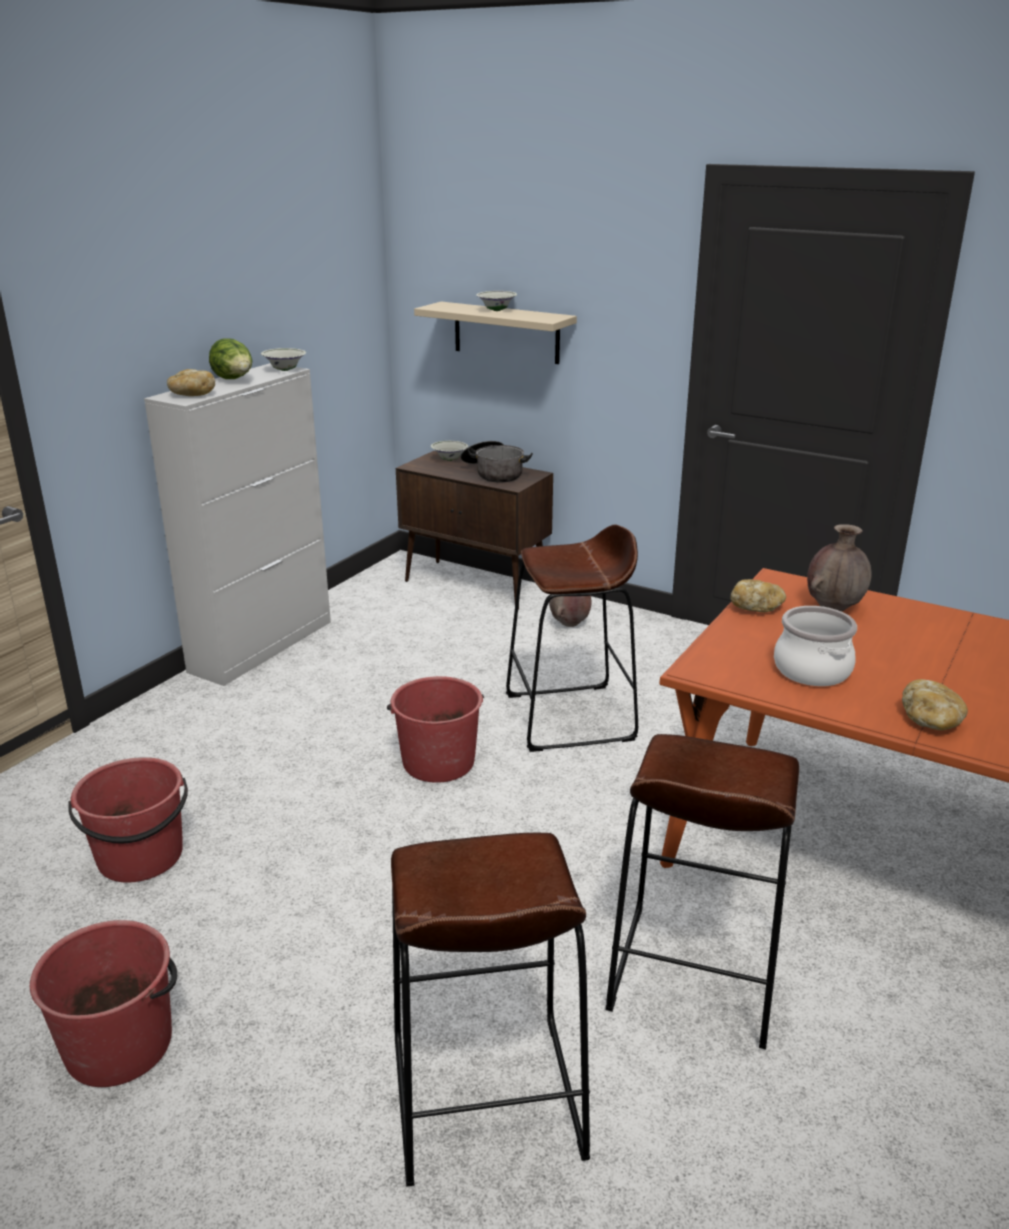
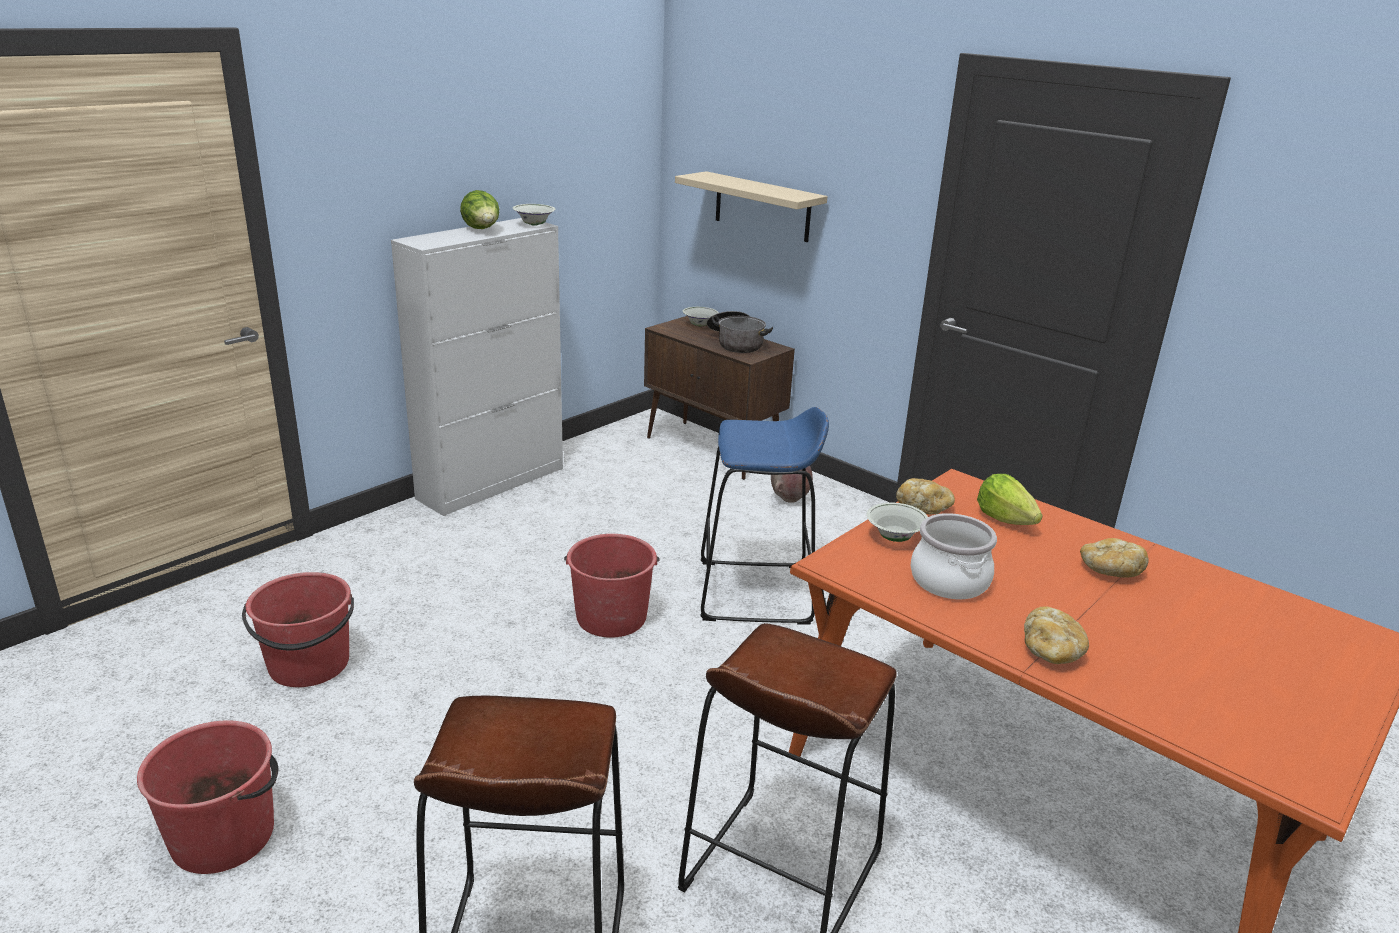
camera: 10 degrees right, 0 degrees up
(191, 395) = (434, 240): bread -> bread (1109, 571)
(496, 310) = (752, 184): white bowl -> white bowl (894, 538)
(570, 717) = (755, 592): brown stool -> blue stool
(834, 608) = (1005, 519): brown vase -> lettuce

